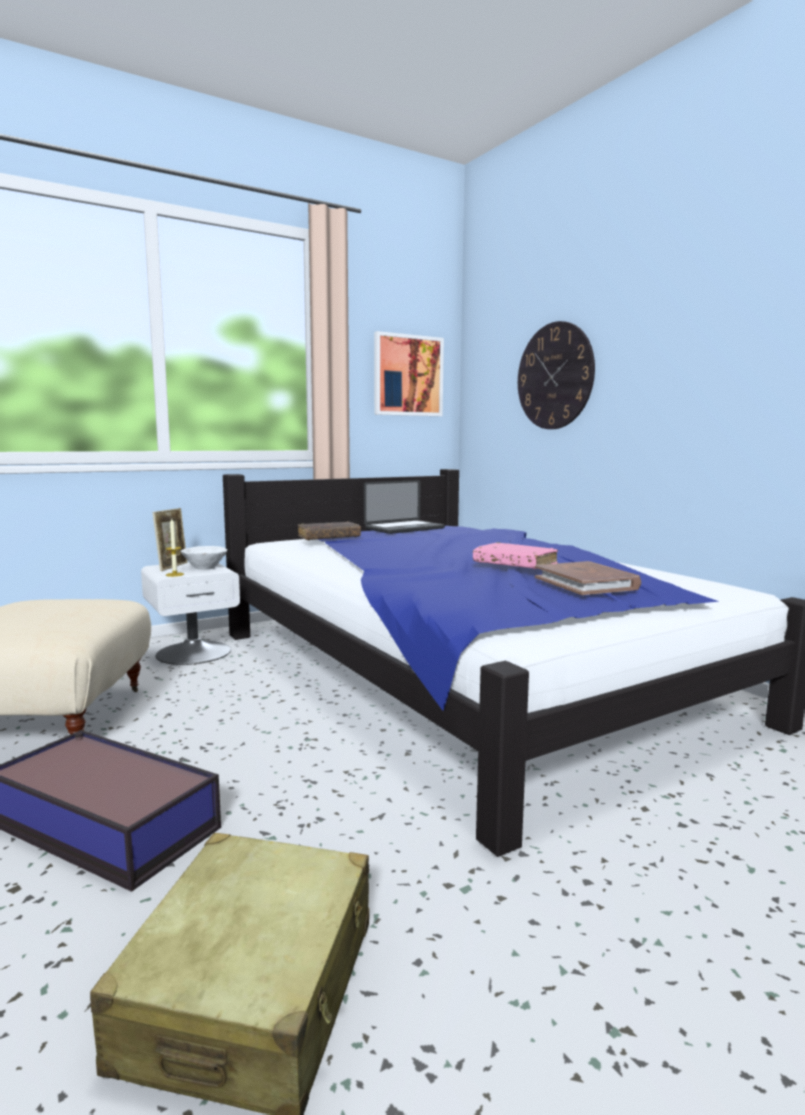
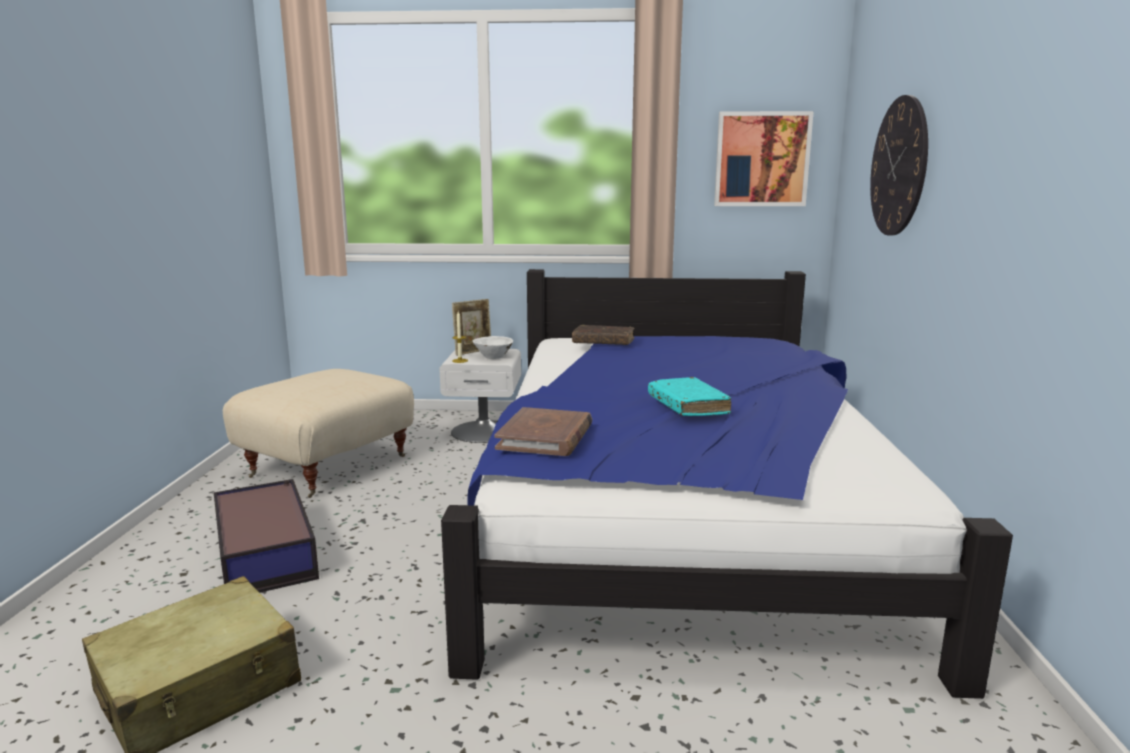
camera: 35 degrees right, 5 degrees up
(404, 528) = (707, 339): laptop -> none
(514, 564) = (687, 406): pink book -> turquoise book
(586, 583) = (698, 444): brown book -> brown book (545, 437)

